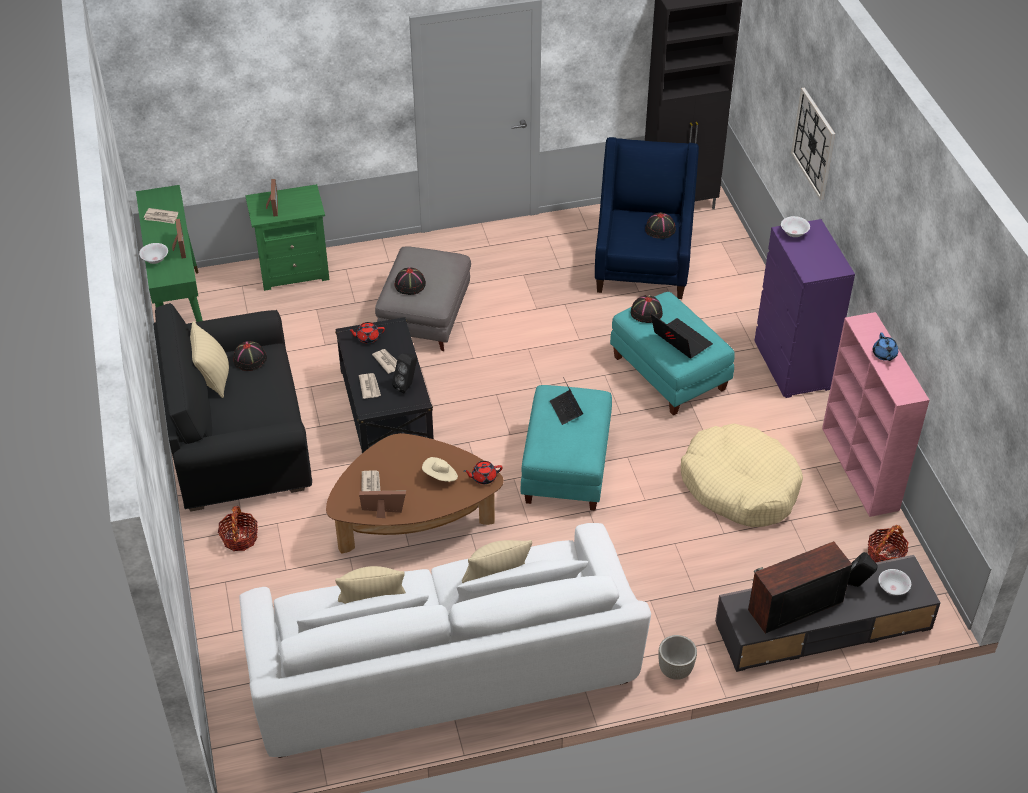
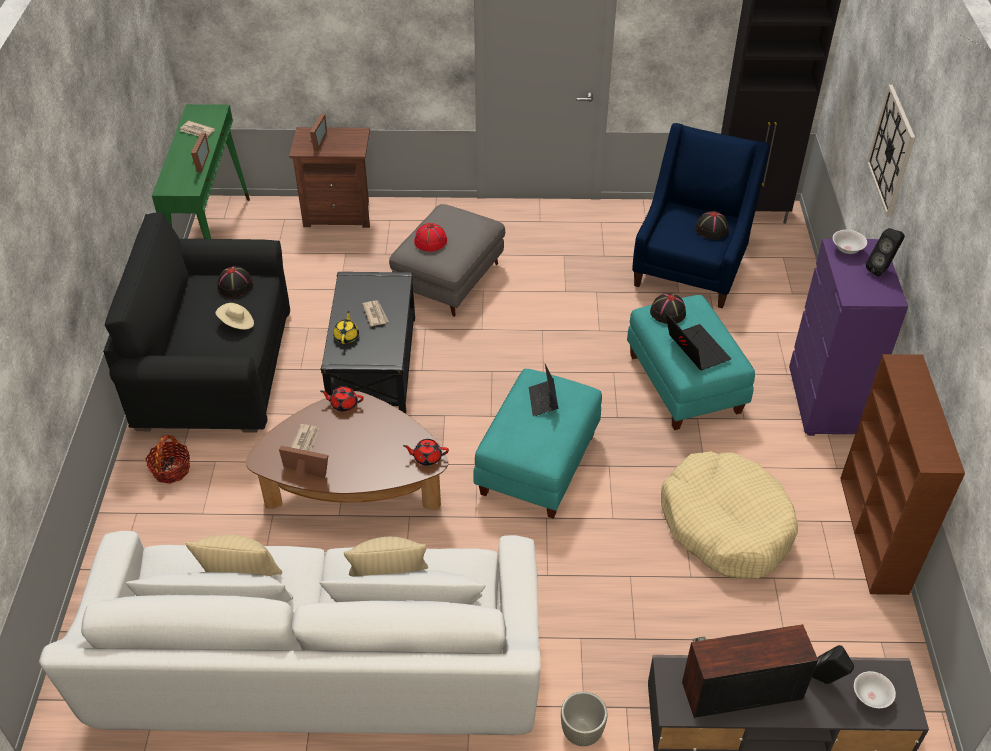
camera: 15 degrees right, 0 degrees up
(155, 260) = (171, 169): white bowl -> none
(212, 378) = (190, 298): beige pillow -> none
(294, 271) = (339, 213): green nightstand -> brown nightstand
(367, 338) = (365, 286): red teapot -> red teapot (343, 404)
(369, 387) = (346, 336): newspaper -> yellow teapot
(407, 386) = (385, 343): black speaker -> black speaker (881, 269)
(410, 285) = (430, 241): black hat -> red hat
(440, 476) = (381, 447): beige hat -> beige hat (237, 324)
(860, 469) = (873, 535): pink bookcase -> brown bookcase
(884, 355) = (920, 407): blue teapot -> none
(885, 555) = (877, 646): basket -> none

